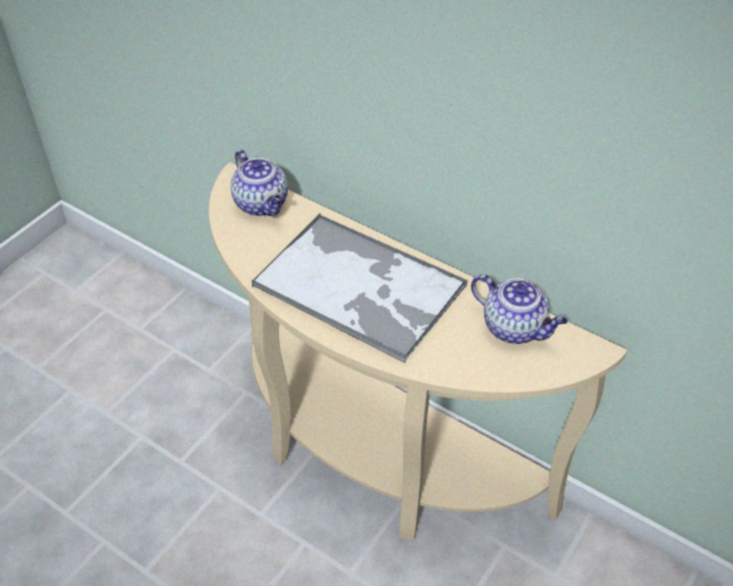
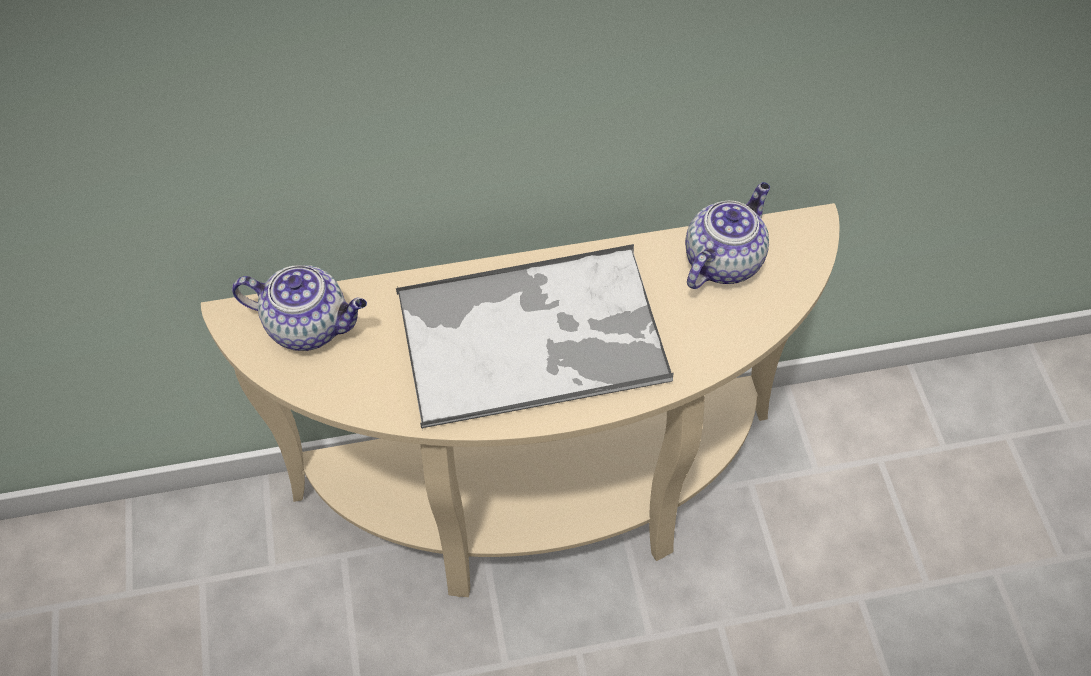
camera: 45 degrees left, 10 degrees up
(515, 328) = (723, 260): teapot -> teapot turned 45 degrees counterclockwise

